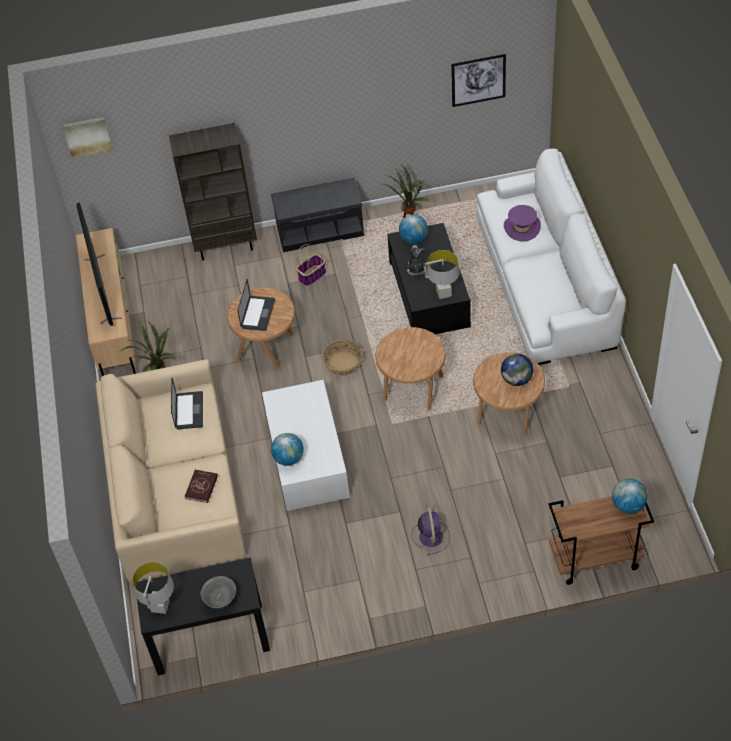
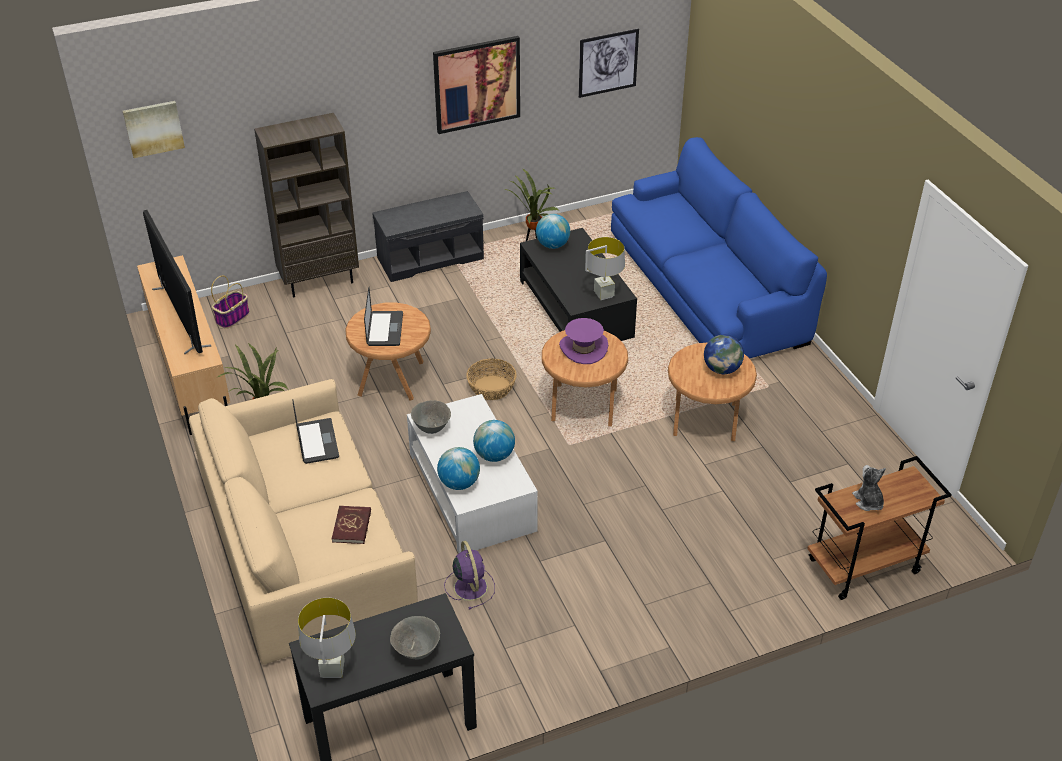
camera: 15 degrees left, 10 degrees down
(278, 406) = (431, 427): none -> grey bowl
(312, 275) = (431, 302): basket -> basket (232, 317)
(359, 99) = (477, 84): none -> picture
(416, 269) = (563, 274): plush toy -> plush toy (868, 501)
(431, 536) = (652, 564): purple fan -> purple fan (470, 586)
(522, 228) = (676, 224): purple hat -> purple hat (583, 348)
(545, 282) = (706, 287): white sofa -> blue sofa
(628, 505) = (910, 483): globe -> globe (494, 455)

